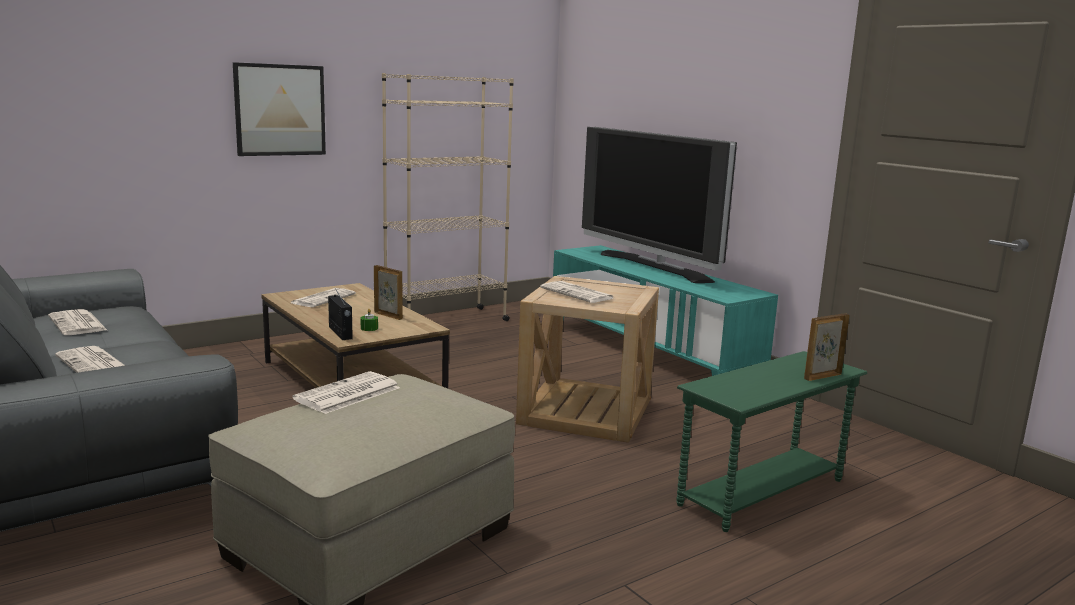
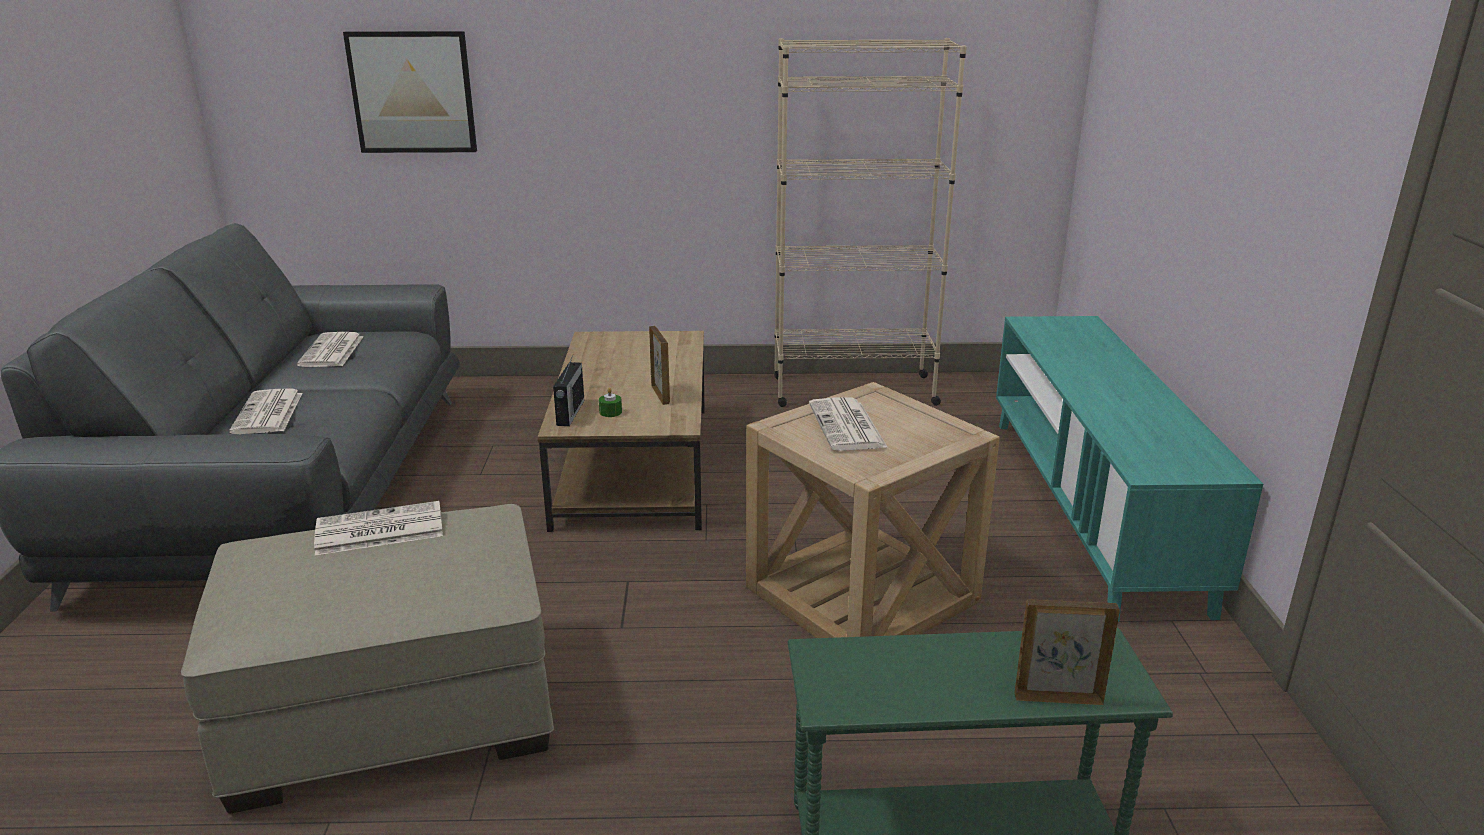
camera: 35 degrees right, 10 degrees up
(280, 110) = (638, 92): picture -> picture (412, 92)
(323, 298) = (627, 351): newspaper -> none
(654, 267) = (1119, 377): television -> none

